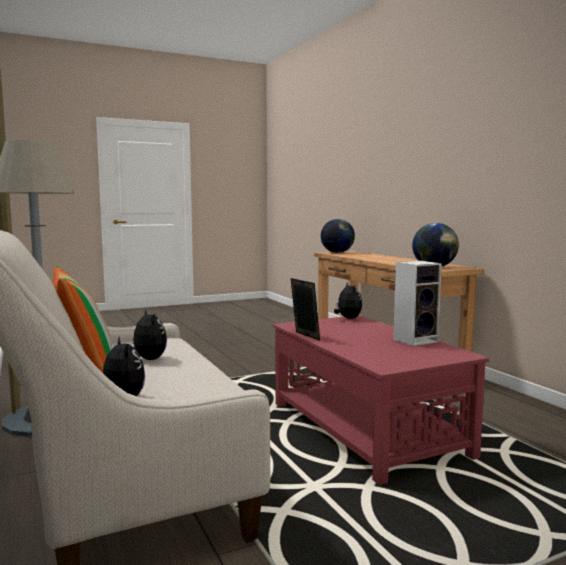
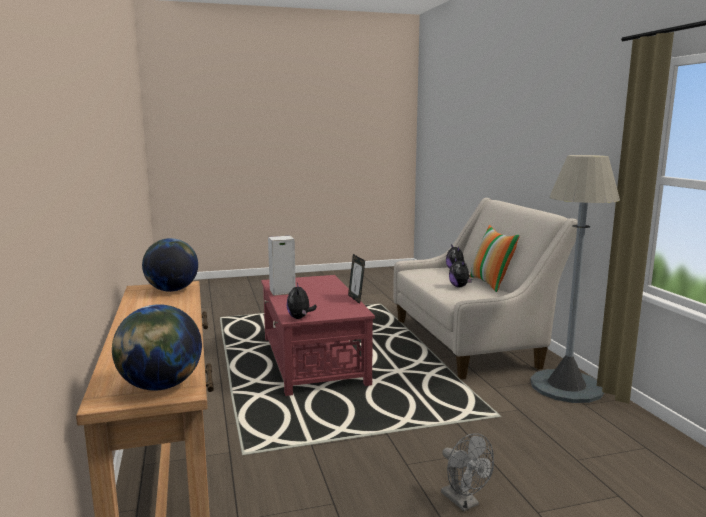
camera: 170 degrees left, 5 degrees up
(204, 354) = (464, 502): none -> grey fan

